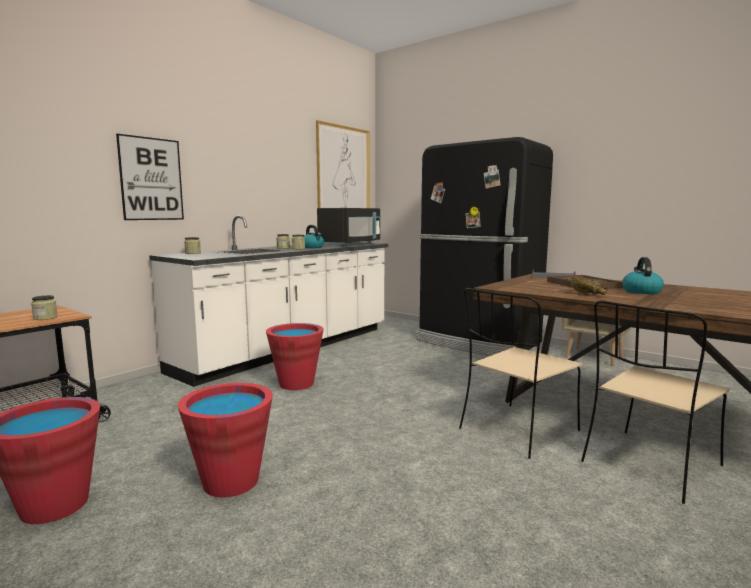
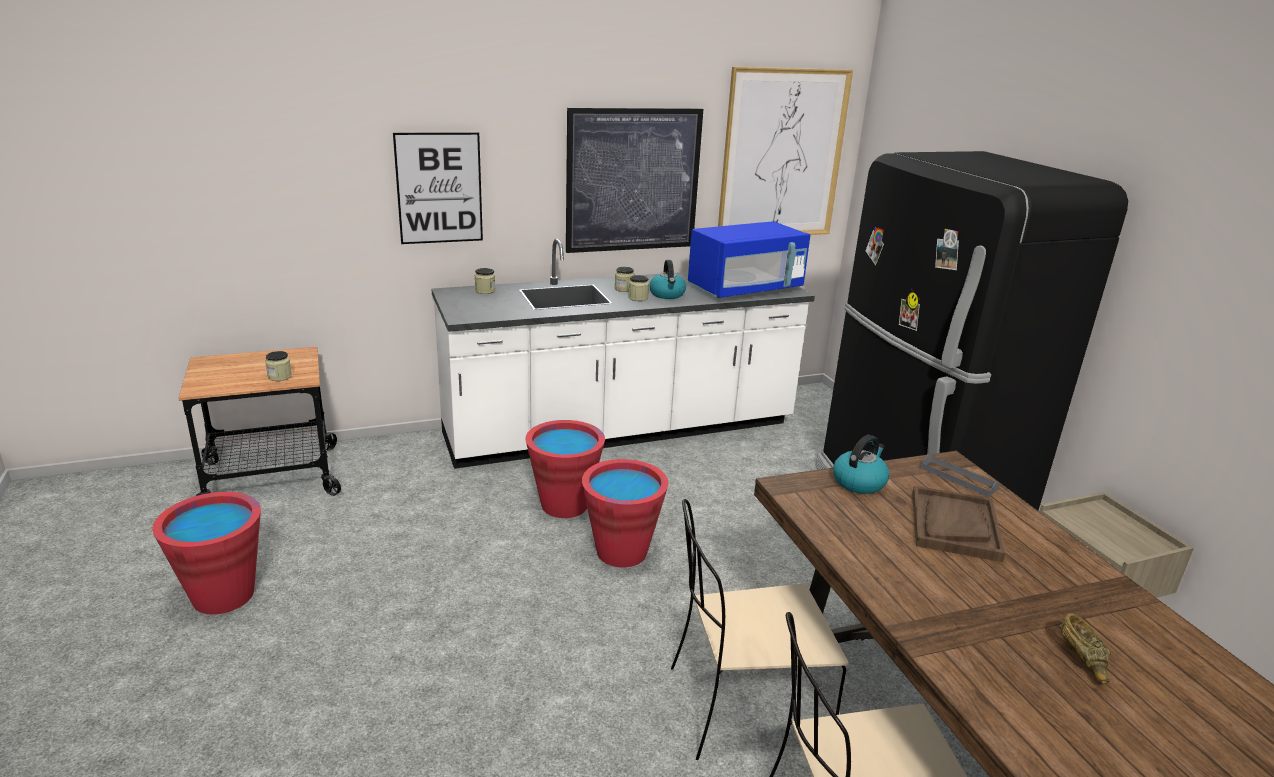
camera: 30 degrees right, 15 degrees up
(231, 481) = (368, 634): red bucket -> red bucket (621, 552)
(272, 184) = (633, 180): none -> picture
(350, 244) = (745, 289): black microwave -> blue microwave
(589, 294) = (890, 565): brown bowl -> brown bowl (1087, 661)
(641, 291) = (1007, 587): kettle -> kettle (859, 482)

